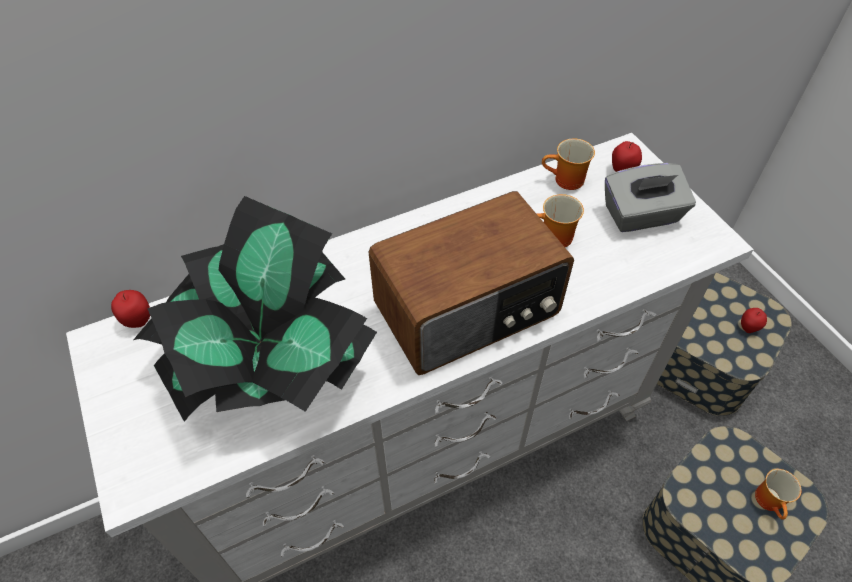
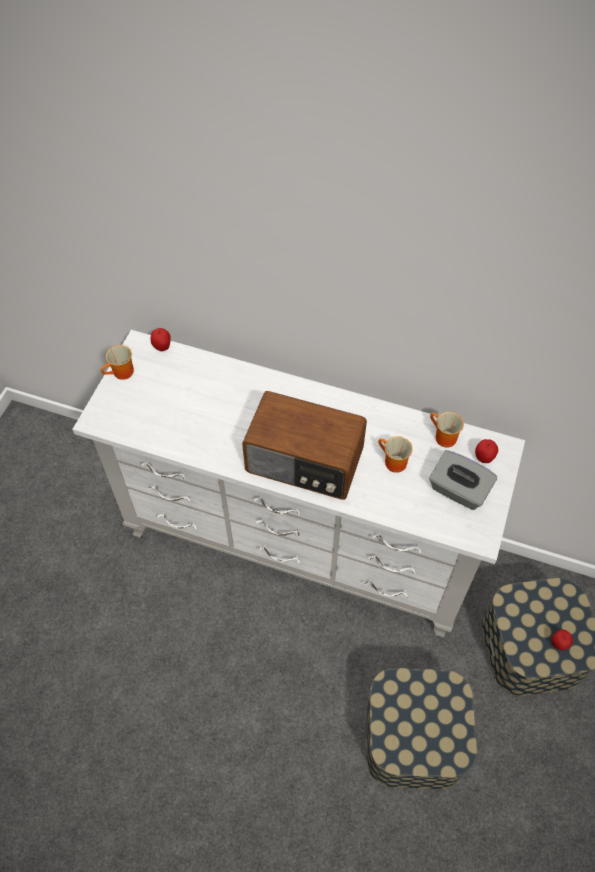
camera: 45 degrees right, 5 degrees up
(269, 368) = (191, 414): potted plant -> none
(771, 502) = (436, 736): mug -> mug (122, 374)

